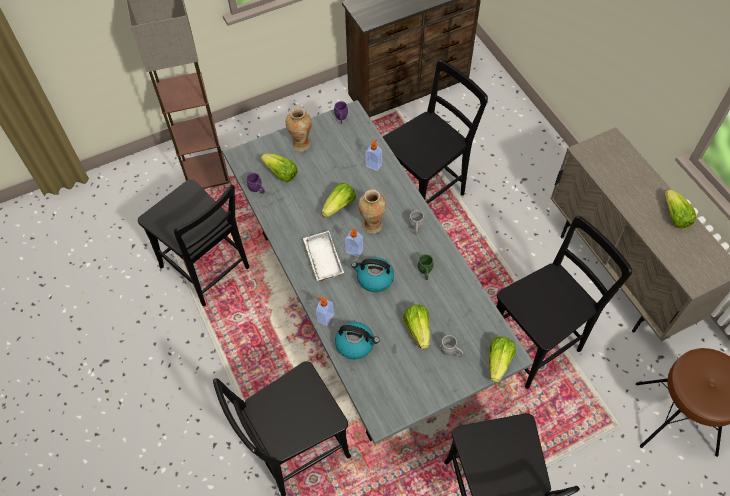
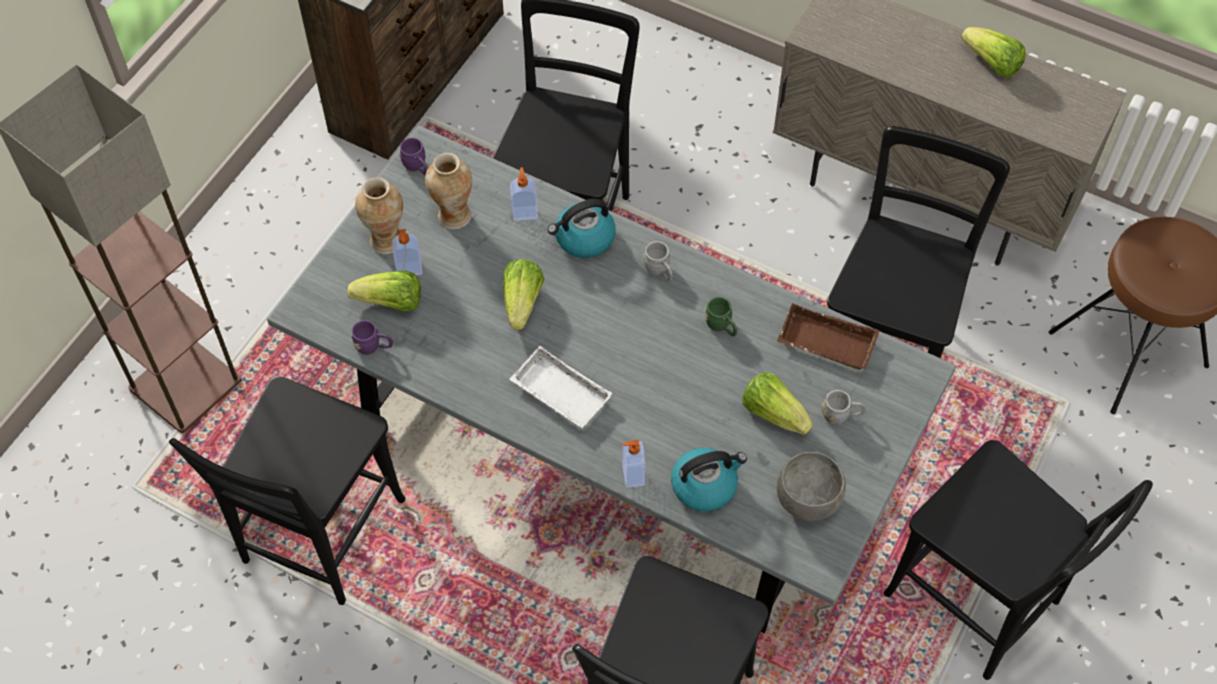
camera: 35 degrees left, 0 degrees up
(208, 270) = (318, 538): black chair -> black chair turned 105 degrees clockwise
(354, 251) = (597, 356): soap dispenser -> soap dispenser (409, 270)
(372, 225) = (593, 302): vase -> vase (453, 216)
(374, 279) = (658, 378): kettle -> kettle (584, 239)
(400, 384) = (808, 501): none -> grey bowl
(471, 310) = (824, 344): none -> brown tray
(499, 362) = (913, 391): lettuce -> none

